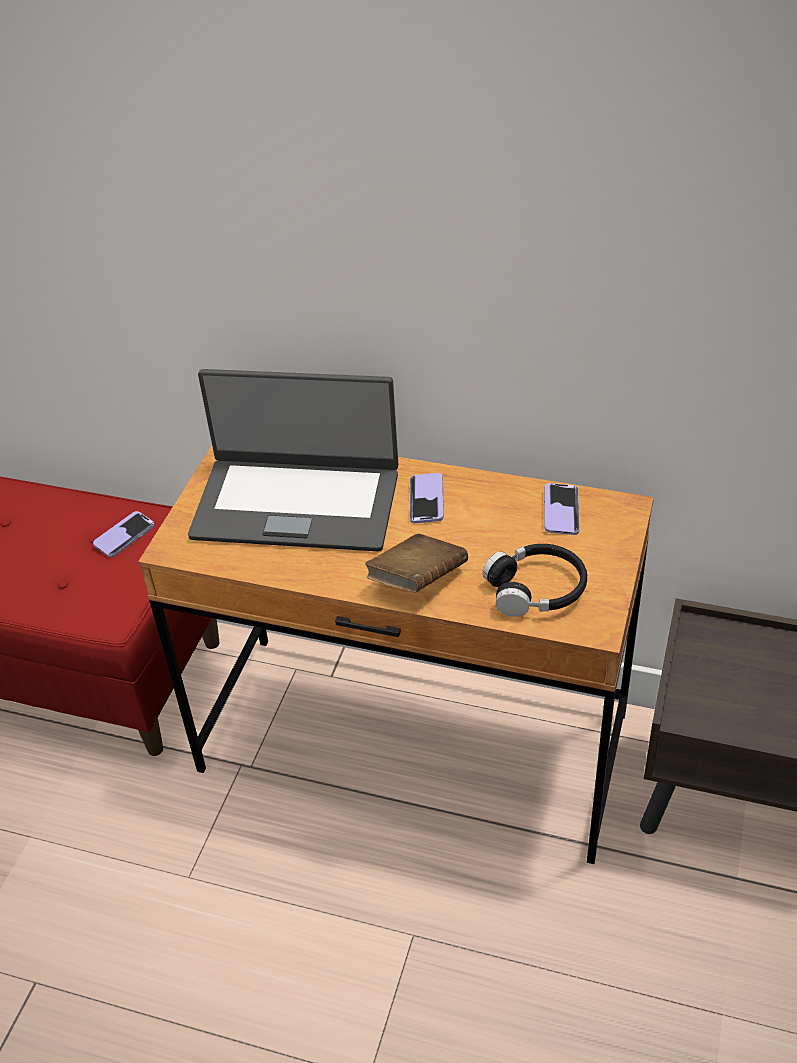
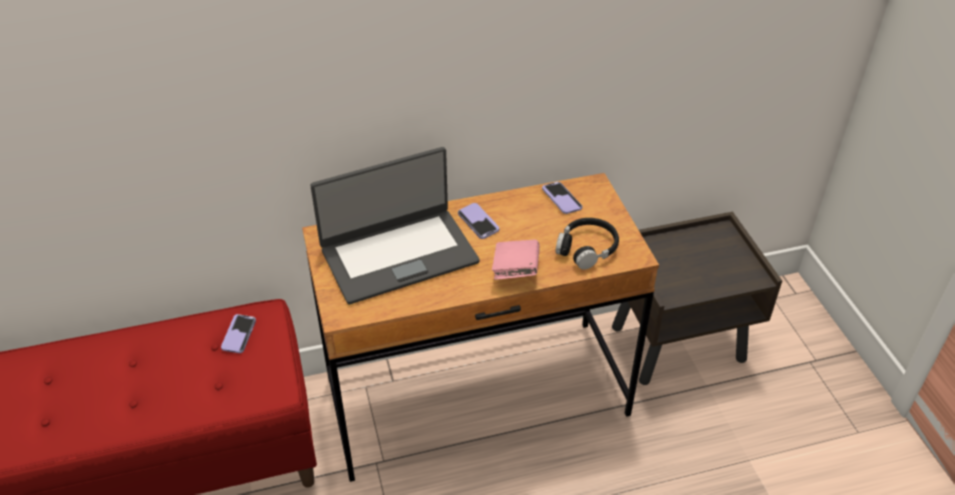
camera: 35 degrees left, 0 degrees up
(417, 580) = (515, 271): brown book -> pink book

